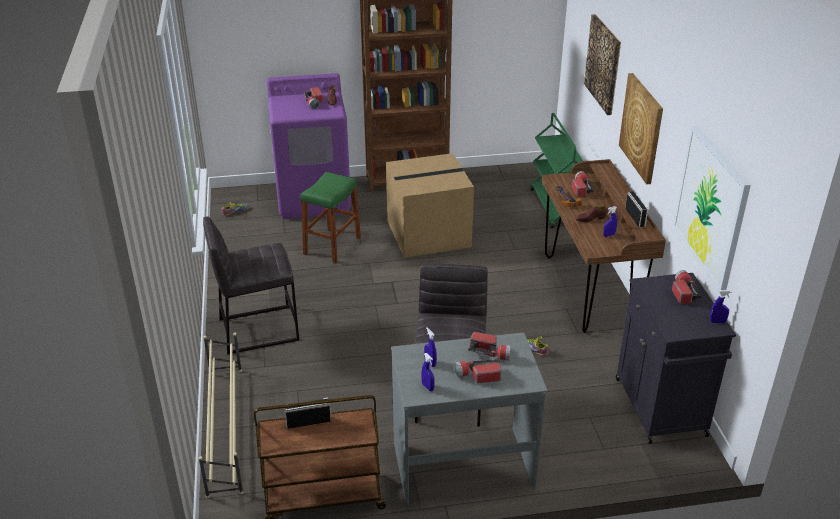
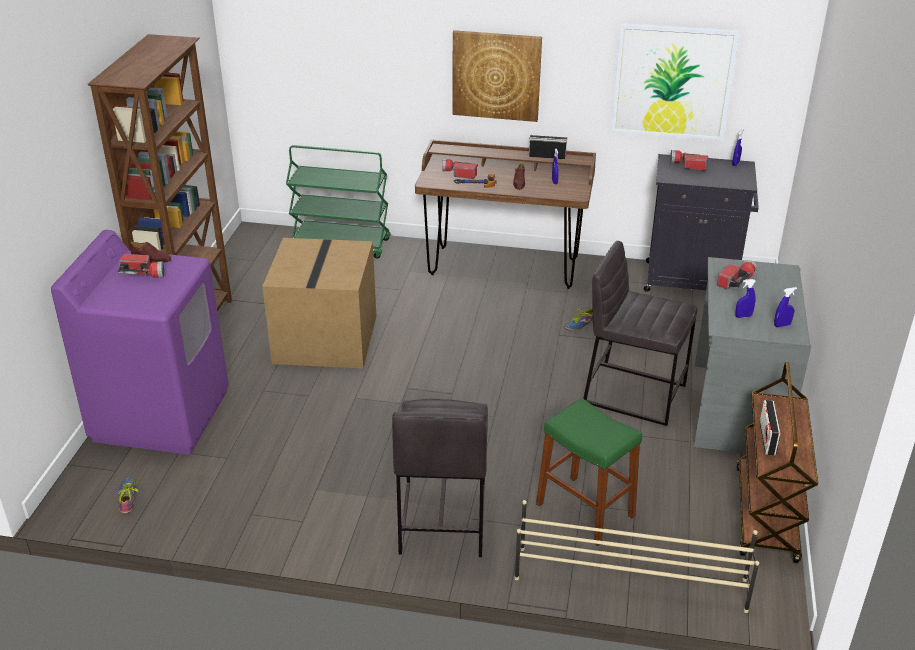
camera: 70 degrees left, 0 degrees up
(332, 246) = (294, 420): green stool -> green stool (585, 510)
(477, 375) = (770, 295): flashlight -> none
(603, 64) = (367, 50): picture -> none

